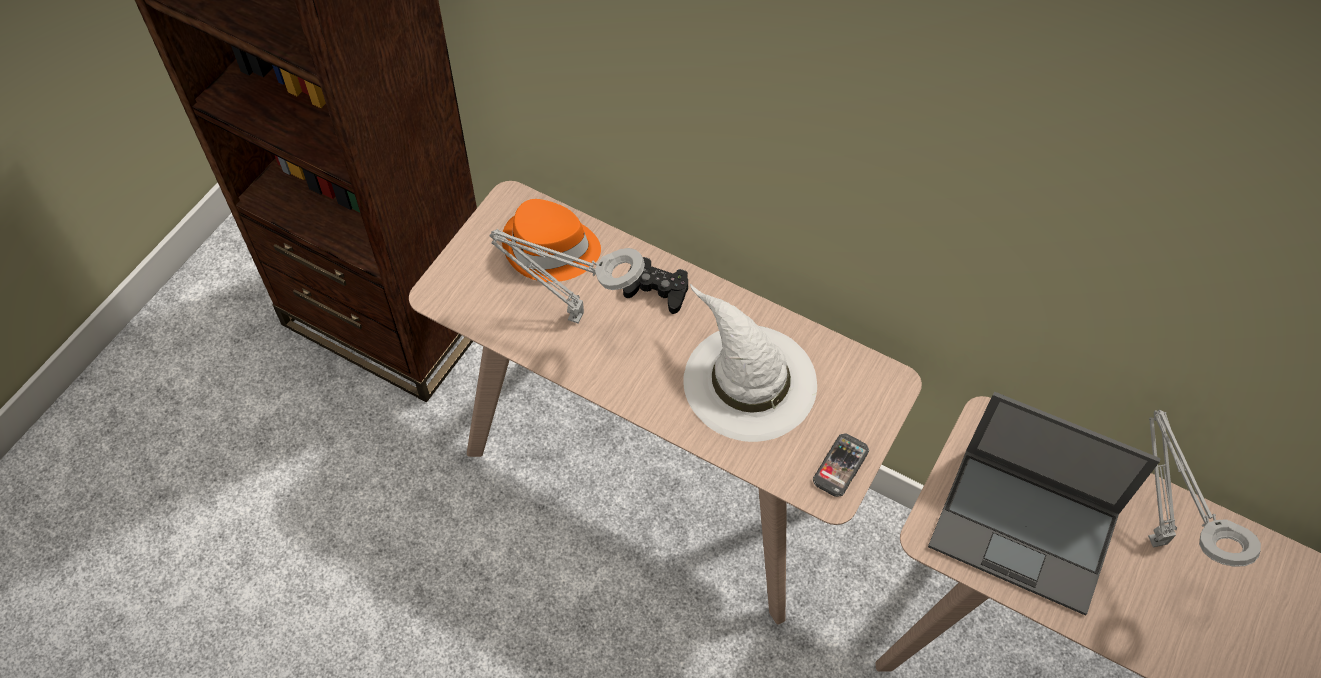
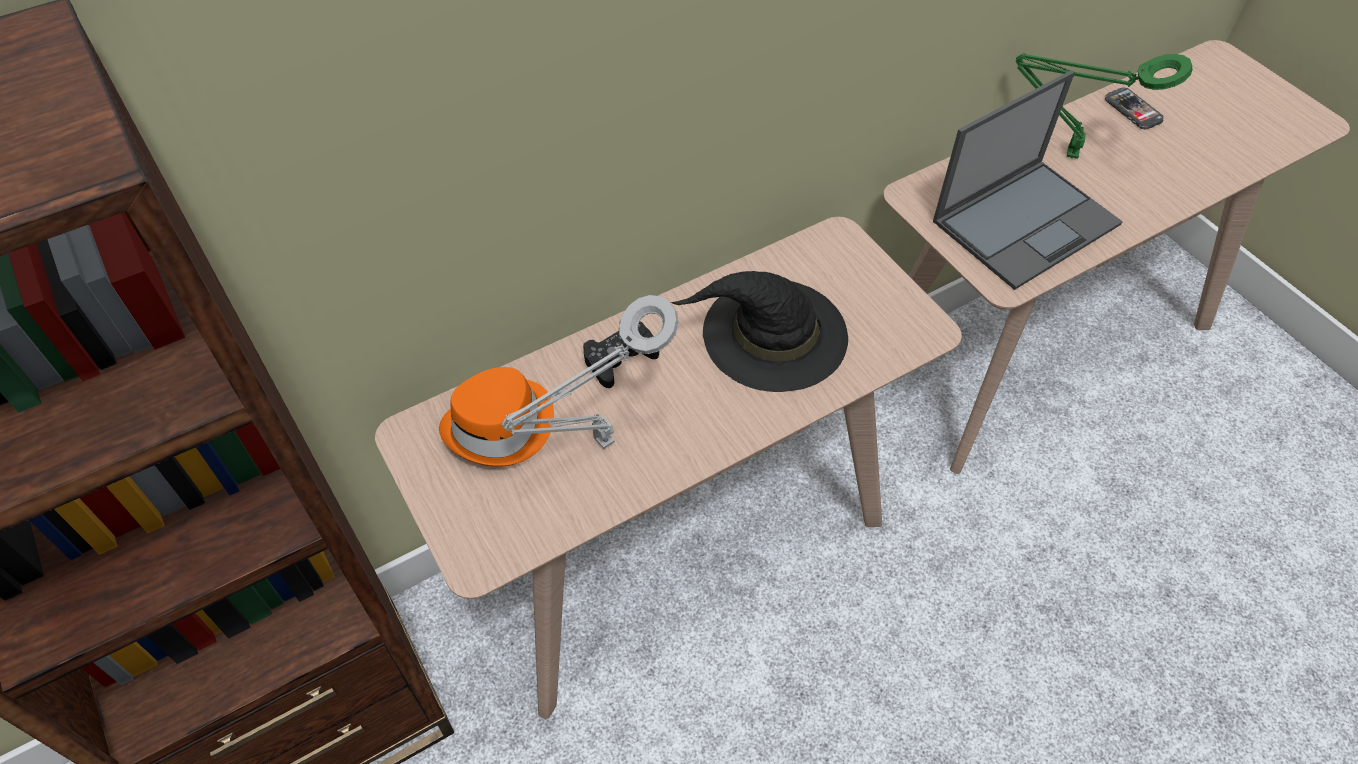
camera: 60 degrees left, 5 degrees down
(748, 381) = (772, 335): white hat -> black hat
(840, 466) = (903, 310): phone -> phone (1133, 110)
(1154, 535) = (1067, 153): grey table lamp -> green table lamp

